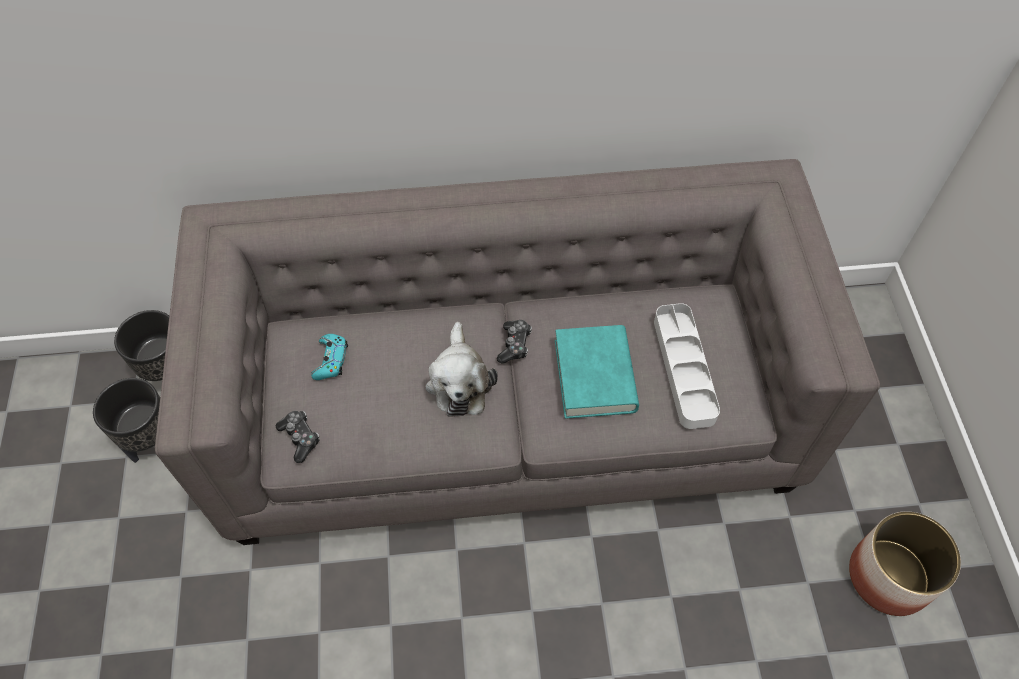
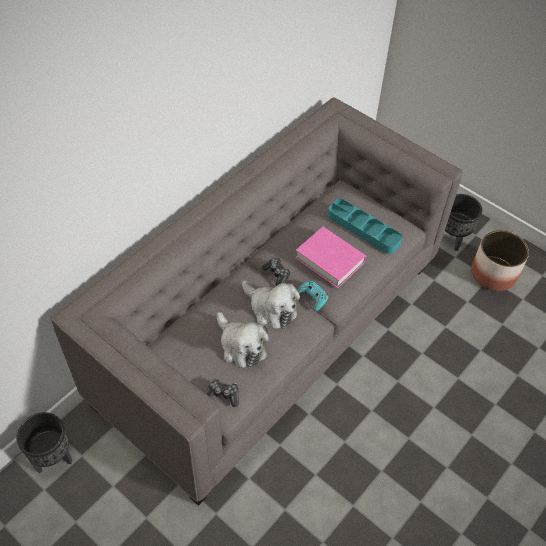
camera: 45 degrees left, 5 degrees down
(153, 442) = (84, 500): black planter -> black planter (452, 238)
(331, 360) = (196, 347): turquoise game controller -> turquoise game controller (313, 297)
(378, 397) = (241, 346): none -> plush toy
(595, 376) = (330, 260): turquoise book -> pink book
(684, 368) = (363, 229): grey tray -> turquoise tray

